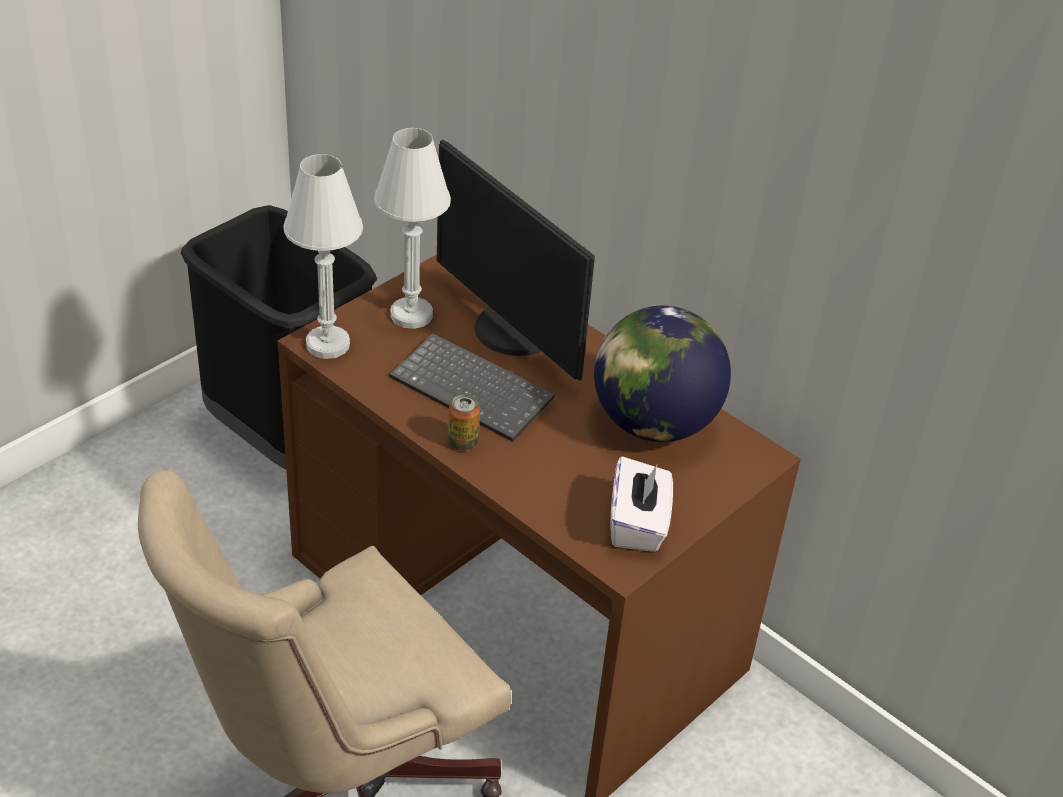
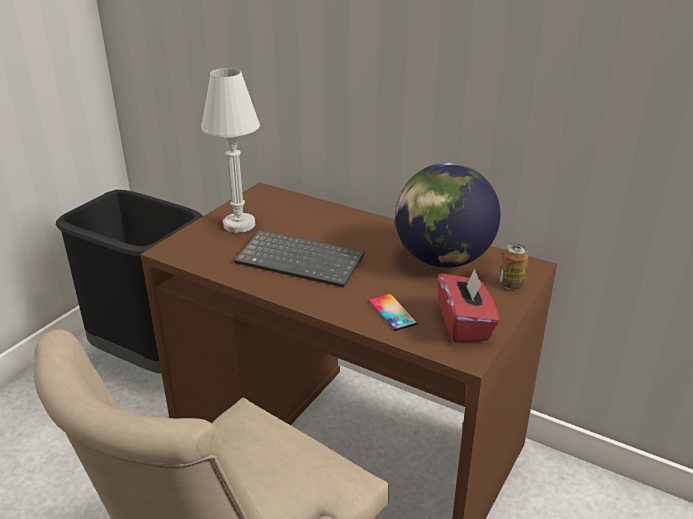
camera: 10 degrees left, 10 degrees down
(327, 345) = (180, 250): white table lamp -> none
(463, 442) = (306, 294): can -> can (511, 284)
(512, 331) = (316, 223): monitor -> none
(558, 489) = (392, 312): none -> phone
(638, 525) = (465, 324): white tissue box -> red tissue box

